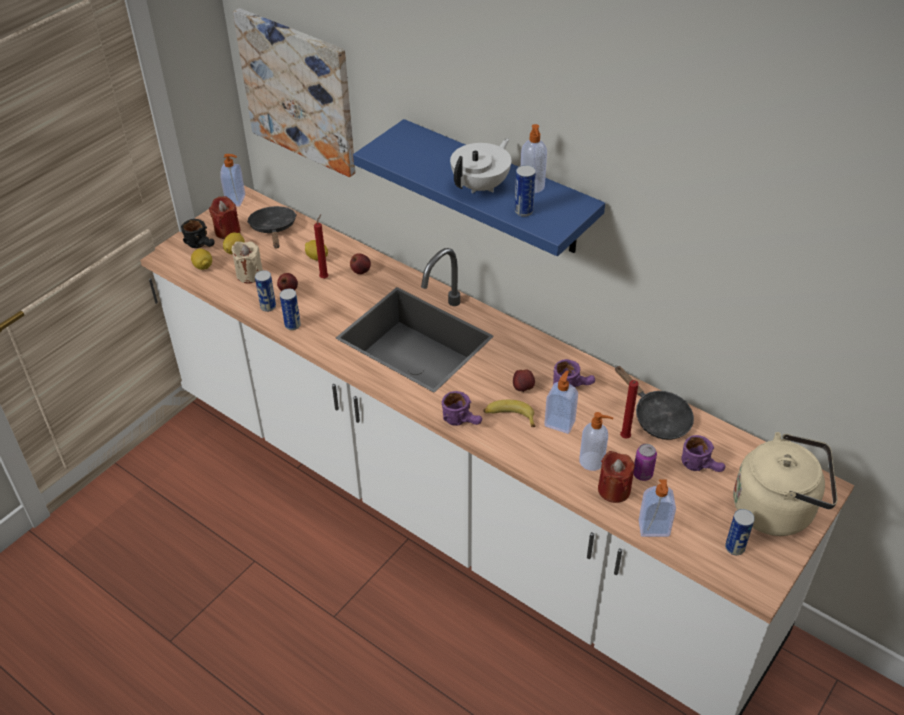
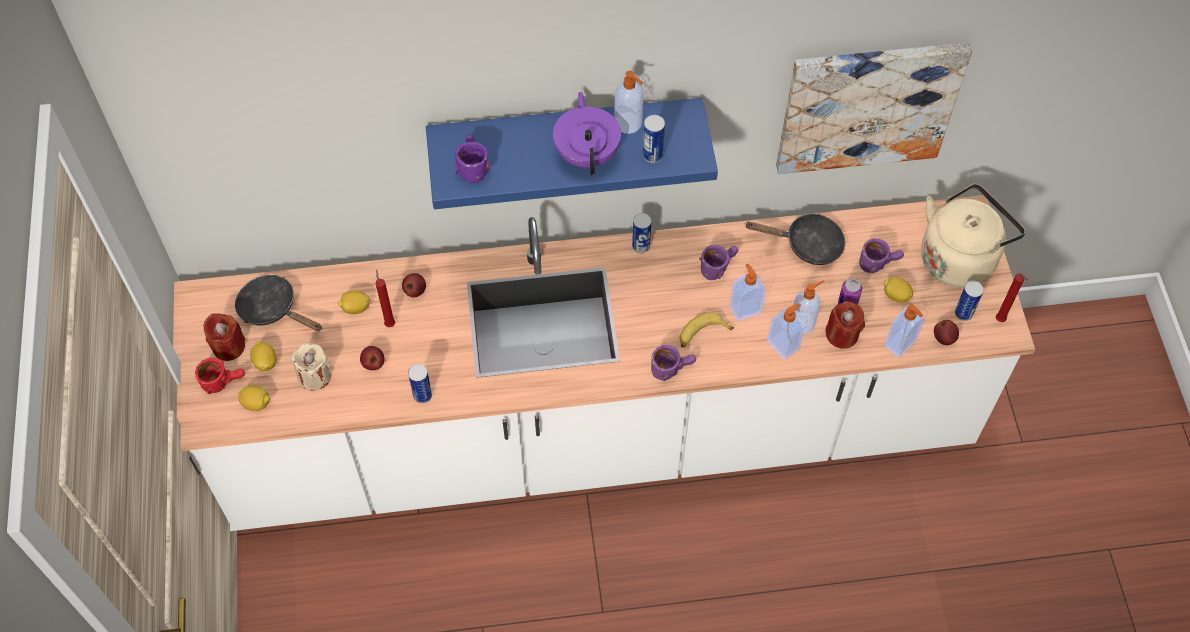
camera: 45 degrees left, 15 degrees up
(202, 245) = (224, 381): black mug -> red mug
(236, 200) = (190, 305): soap dispenser -> soap dispenser (783, 345)
(268, 306) = (376, 395): can -> can (641, 246)
(299, 91) = (255, 157): picture -> picture (868, 105)
(400, 150) = (470, 165): none -> purple mug
(481, 186) = (587, 154): white teapot -> purple teapot
(523, 388) = (684, 299): apple -> apple (944, 338)
(624, 438) = (803, 283): red candle -> red candle (1000, 321)
(690, 496) = (896, 295): none -> lemon

